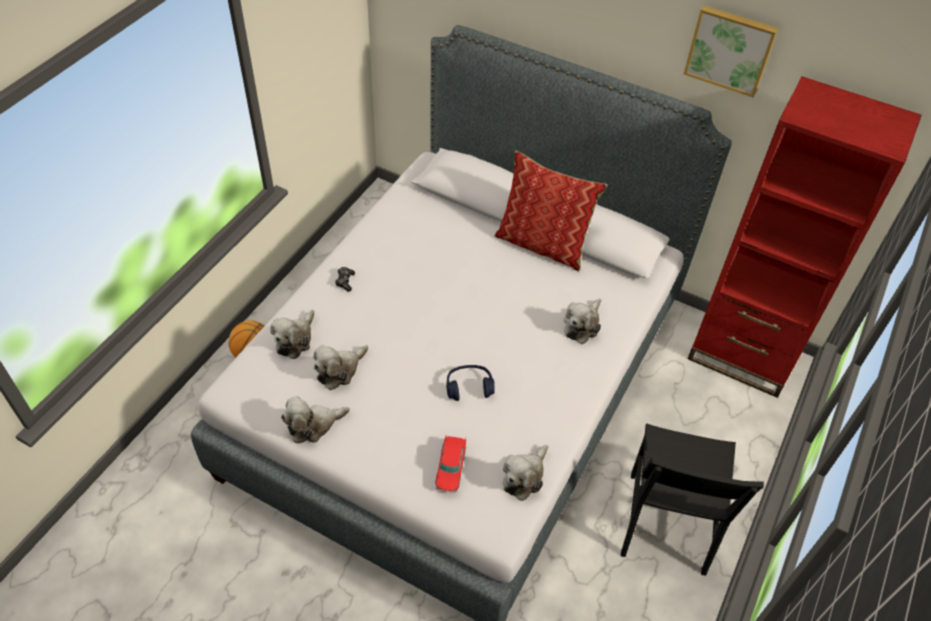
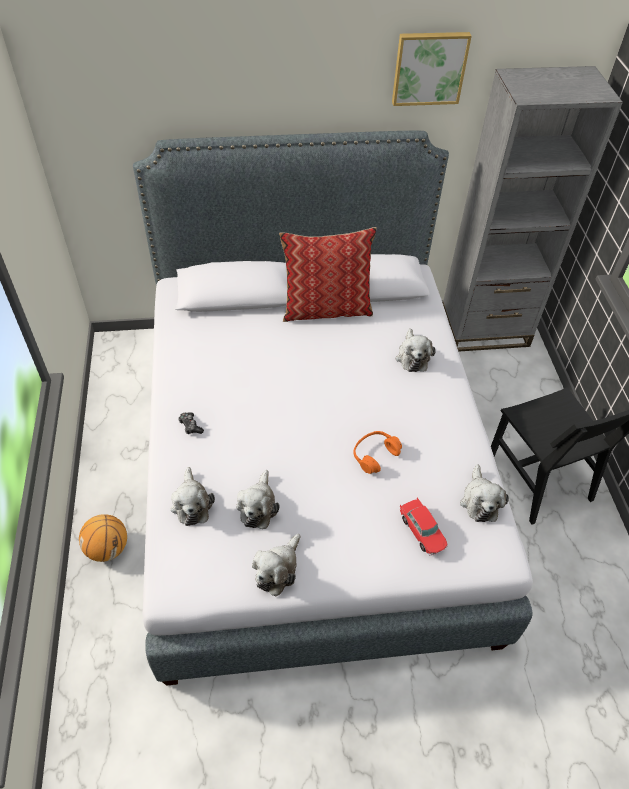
camera: 35 degrees left, 0 degrees up
(469, 387) = (374, 455): blue headphones -> orange headphones
(741, 356) = (484, 330): red bookcase -> grey bookcase

